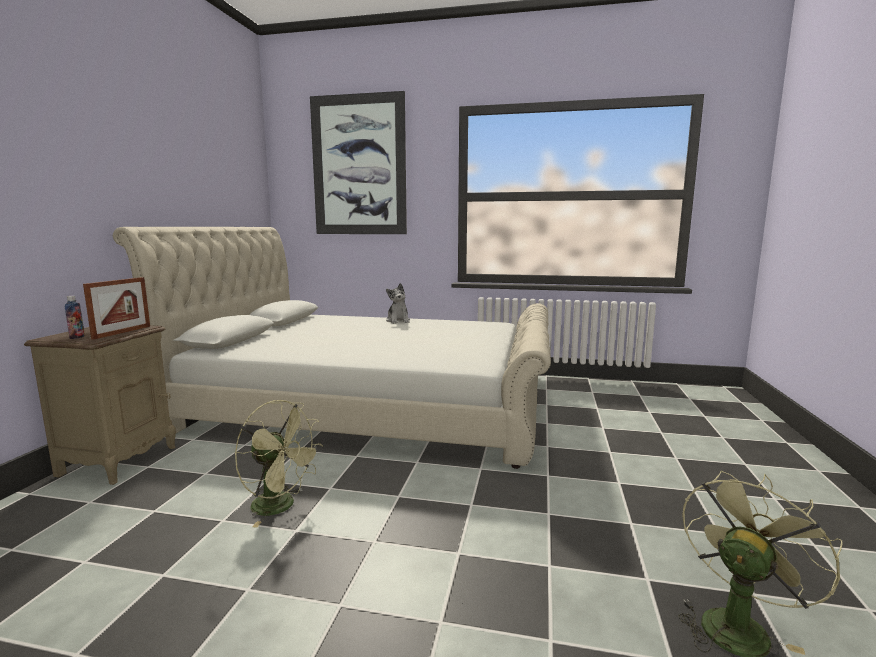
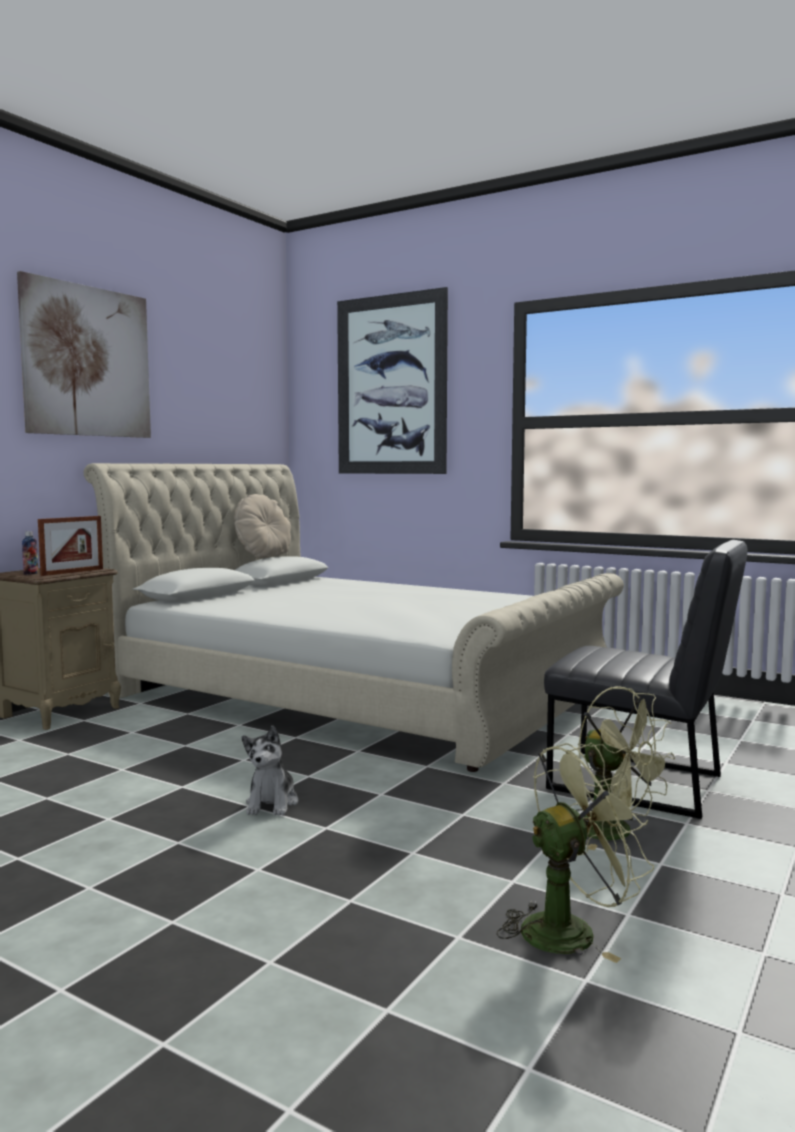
camera: 20 degrees right, 5 degrees down
(105, 128) = (87, 361): none -> picture
(268, 302) = (263, 557): none -> beige pillow
(281, 506) = (183, 767): green fan -> green fan (615, 833)
(398, 321) = (416, 588): plush toy -> plush toy (272, 803)
(632, 459) = (640, 783): none -> grey chair

